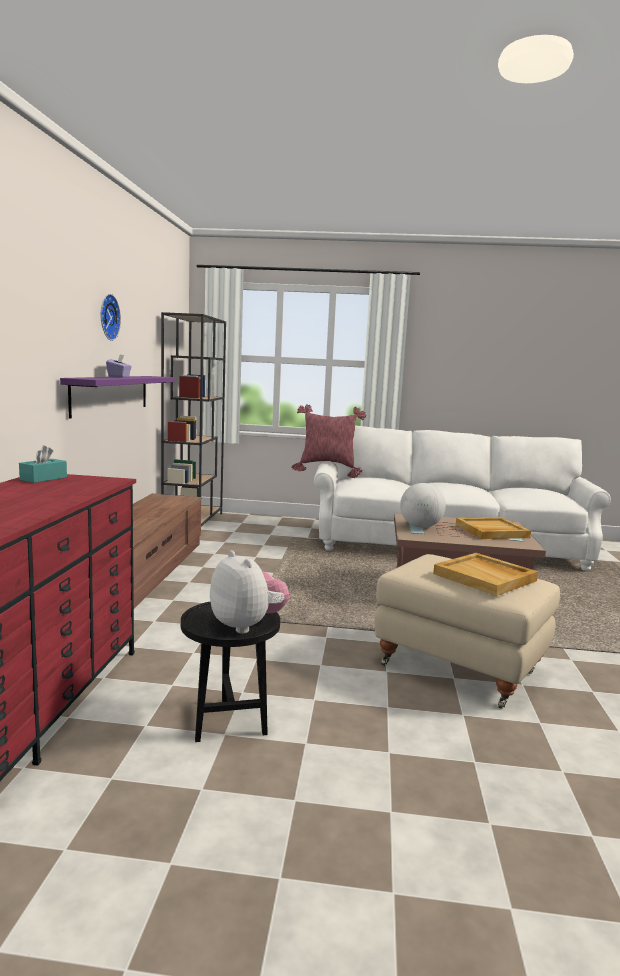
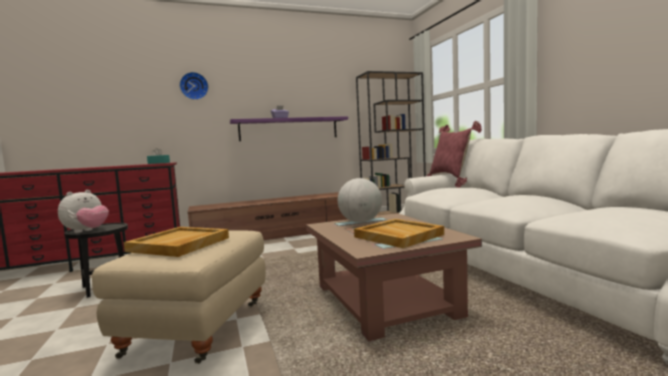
camera: 65 degrees right, 5 degrees down
(107, 317) = (282, 86): wall clock -> wall clock (194, 86)

